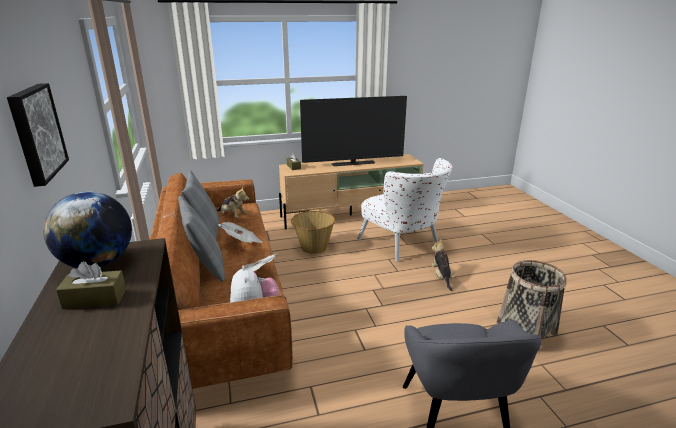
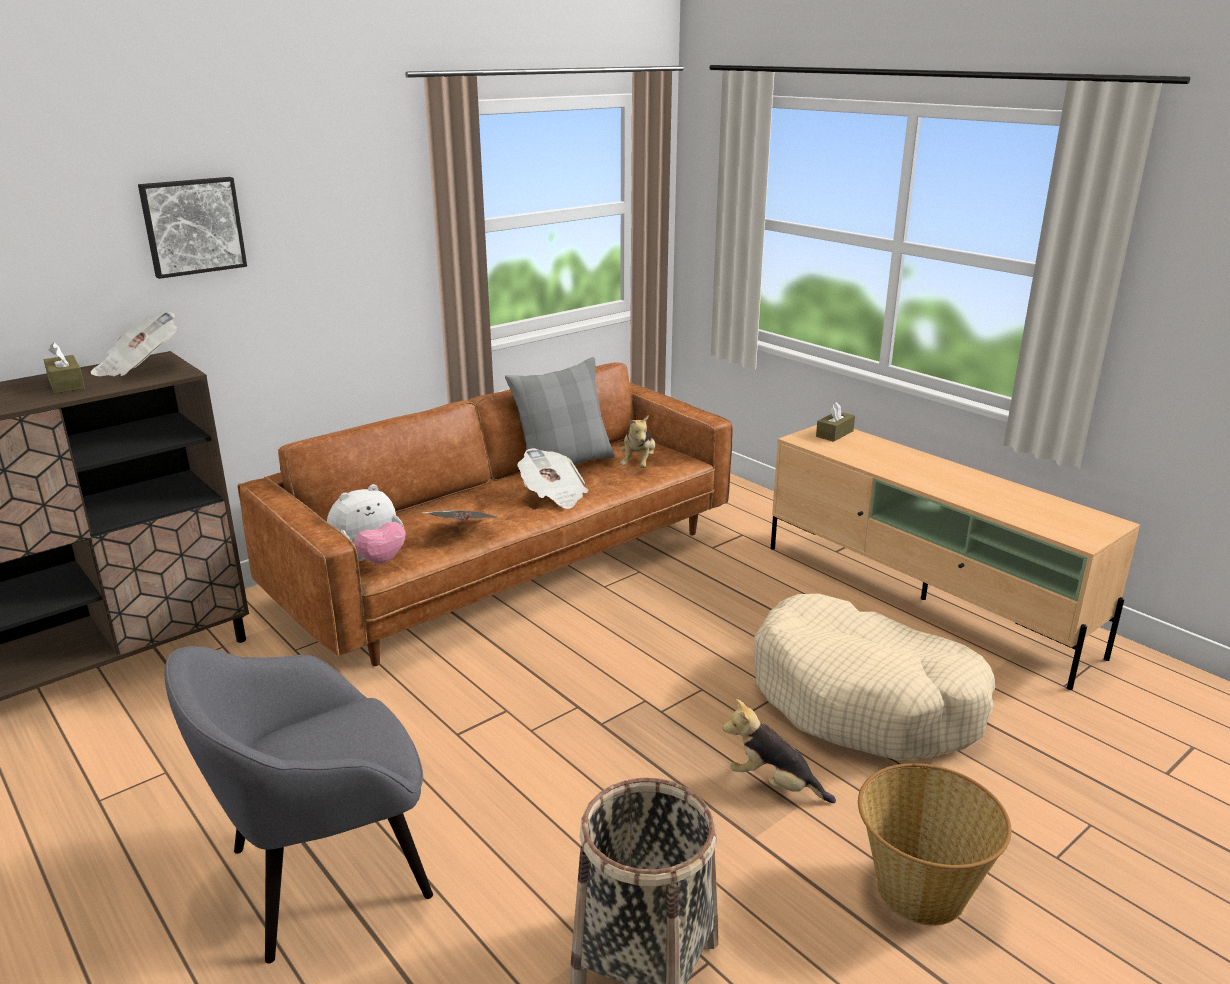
camera: 65 degrees right, 0 degrees up
(98, 263) = (139, 367): globe -> newspaper
(206, 266) = (467, 494): grey pillow -> none
(313, 247) = (736, 595): basket -> basket (919, 889)
(353, 163) = (945, 478): television -> none
(403, 245) = (865, 700): white armchair -> beige dog bed
(441, 277) = (774, 784): plush toy -> plush toy turned 120 degrees counterclockwise

